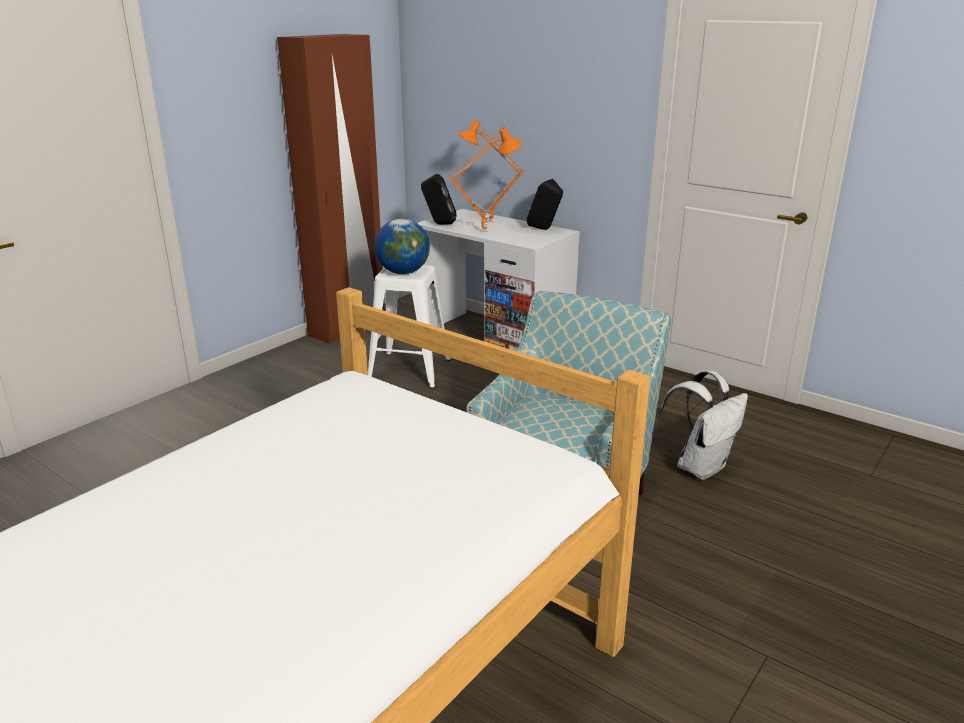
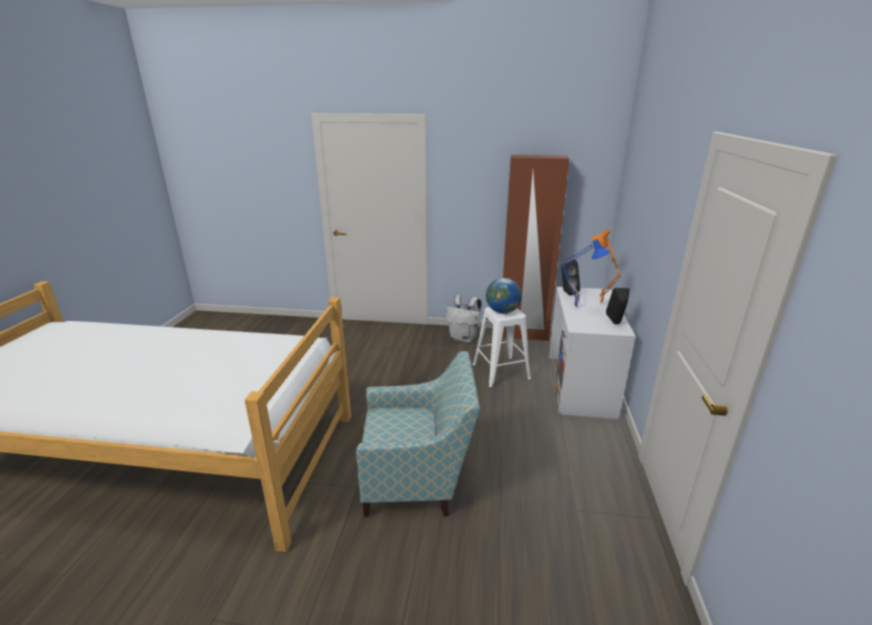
camera: 60 degrees right, 0 degrees up
(484, 231) = (577, 307): orange table lamp -> blue table lamp
(700, 467) = (507, 539): white backpack -> white backpack (463, 338)

